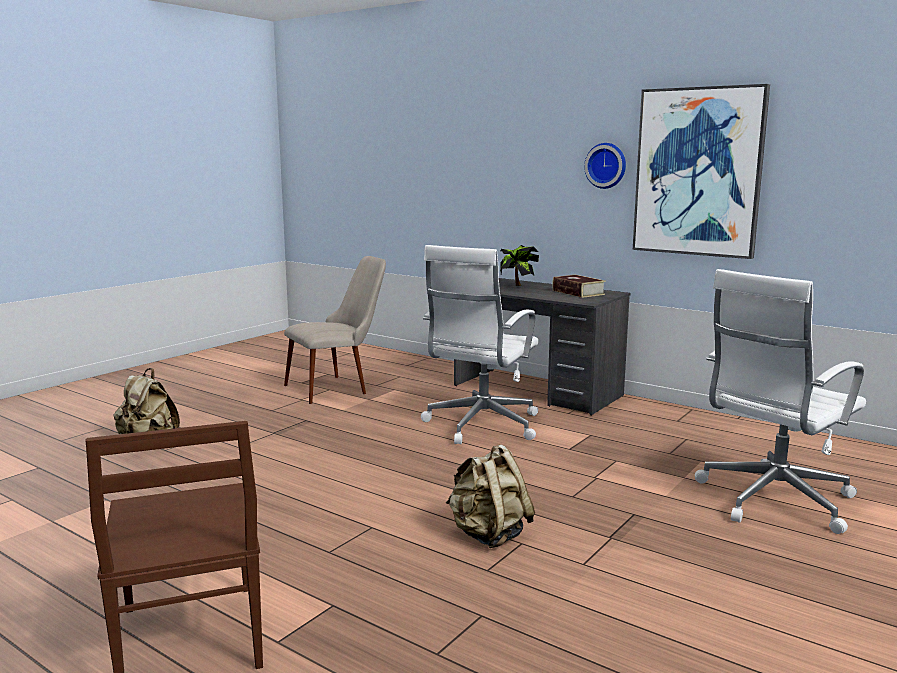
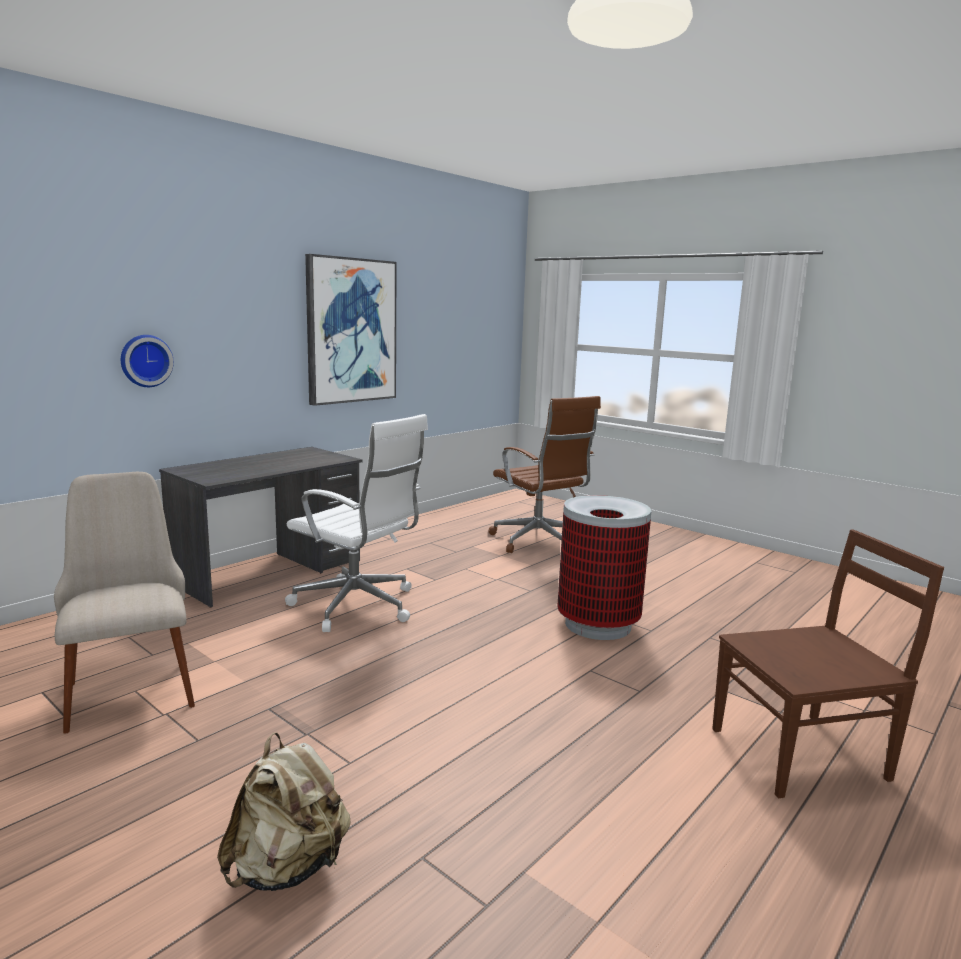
camera: 85 degrees left, 0 degrees up
(488, 535) = (598, 625): beige backpack -> trash can
(517, 286) = (236, 467): potted plant -> none
(578, 292) = (295, 456): book -> none
(606, 165) = (276, 326): wall clock -> wall clock (145, 360)
(772, 500) = (539, 542): white office chair -> brown office chair

